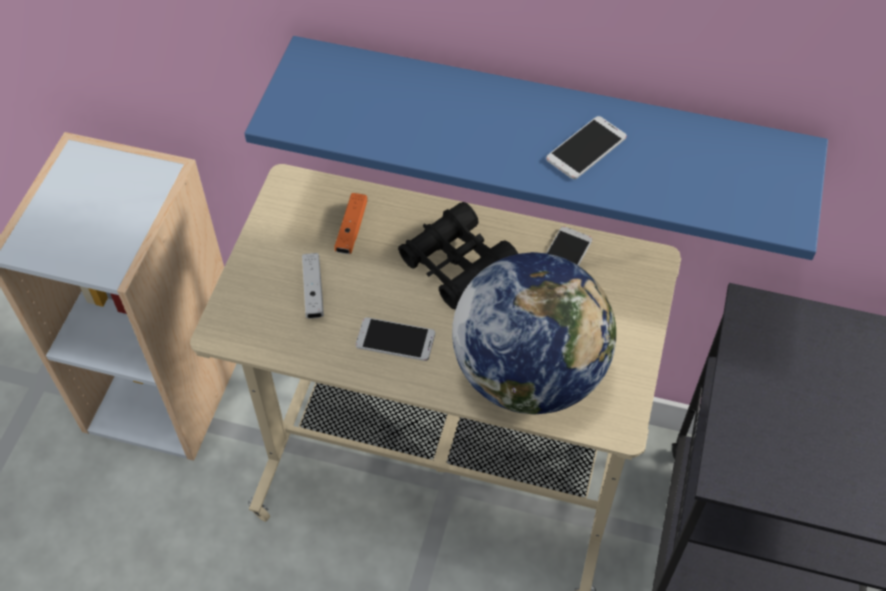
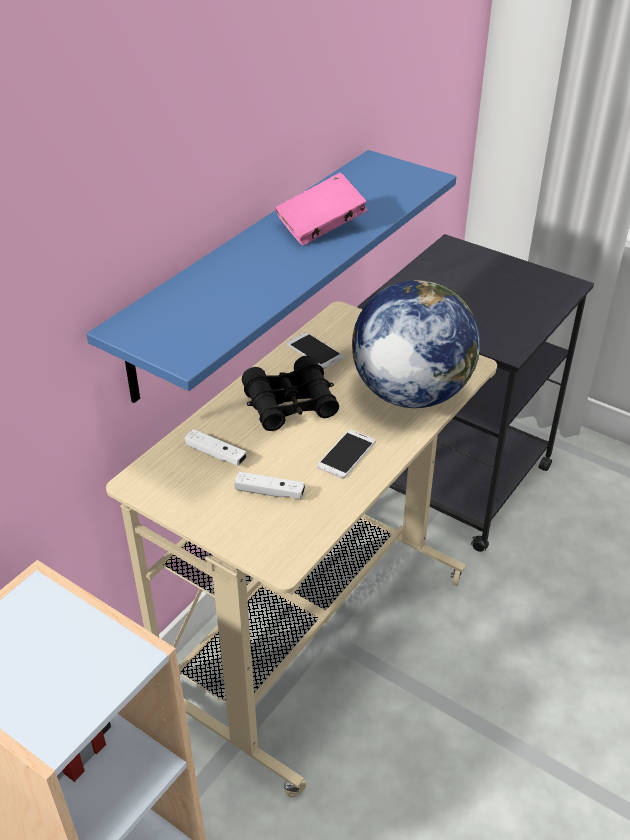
camera: 70 degrees left, 15 degrees down
(351, 229) = (216, 454): orange game controller -> white game controller
(586, 148) = (321, 227): phone -> pink book

